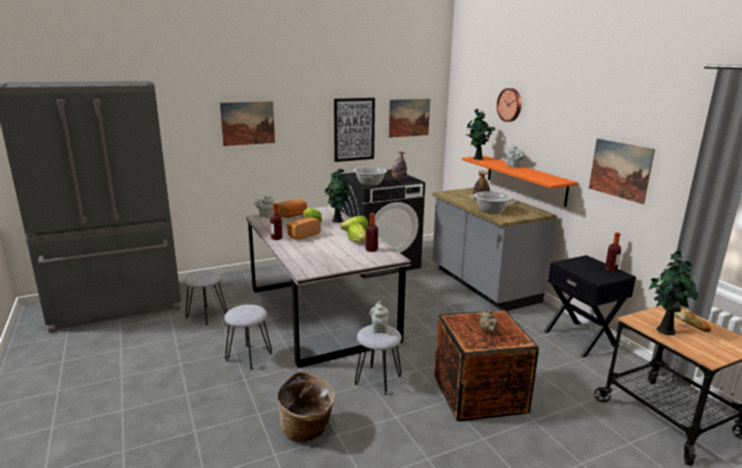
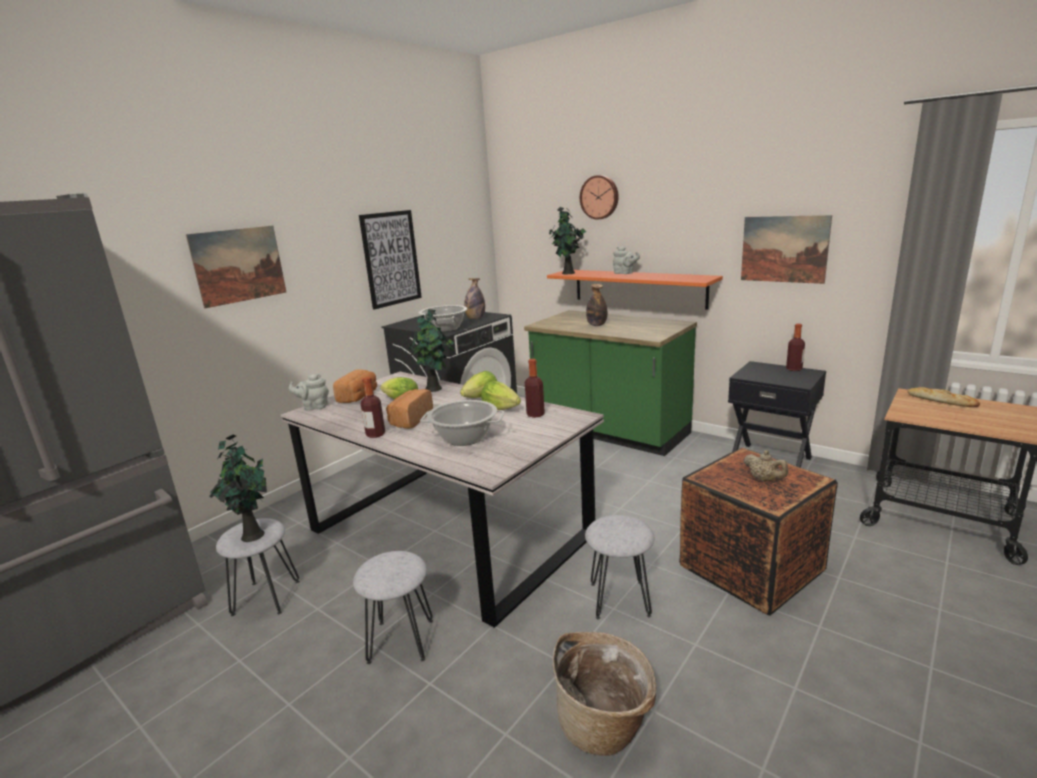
camera: 25 degrees left, 0 degrees up
(379, 328) = (612, 523): grey teapot -> none
(409, 117) = (453, 235): picture -> none
(482, 285) = (609, 432): grey counter -> green counter
(491, 210) = (624, 331): cooking pot -> cooking pot (464, 438)
(664, 330) = (942, 417): potted plant -> potted plant (252, 534)

